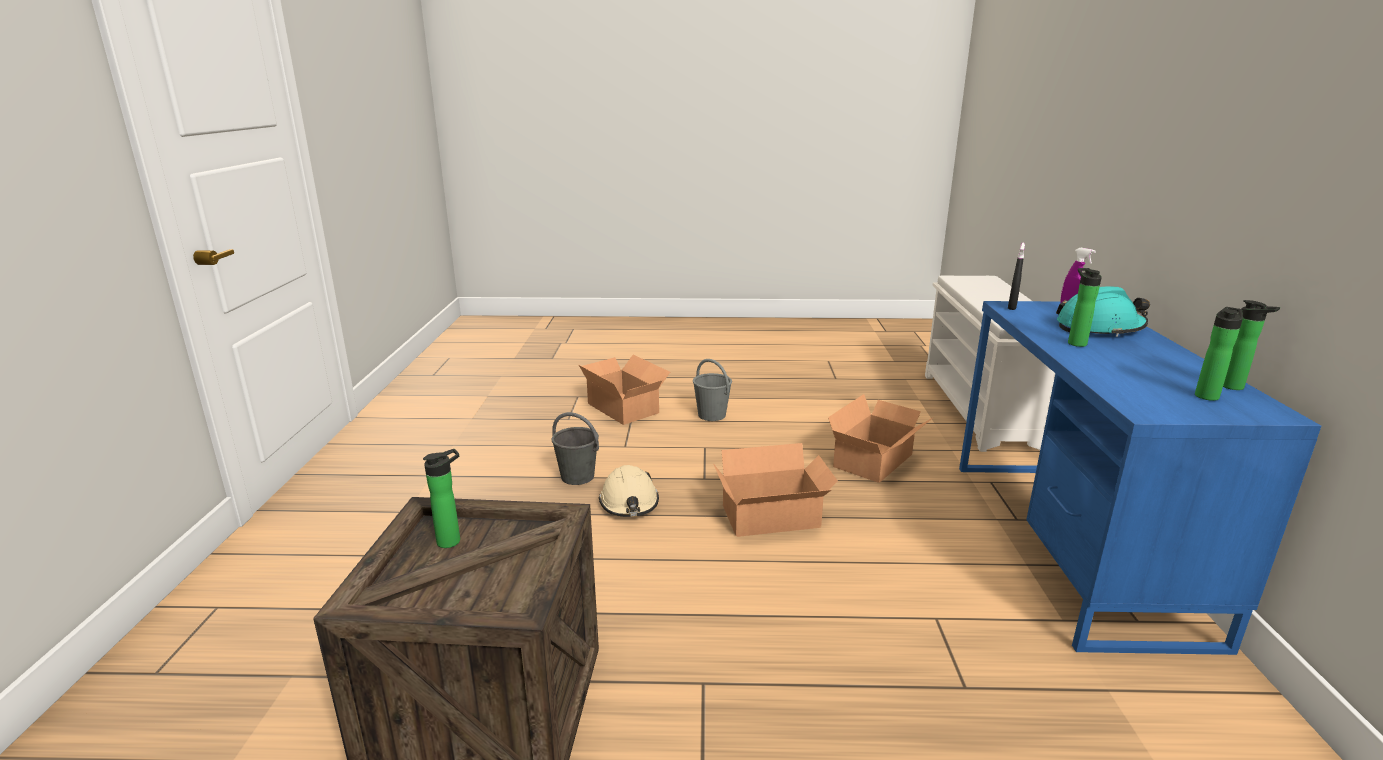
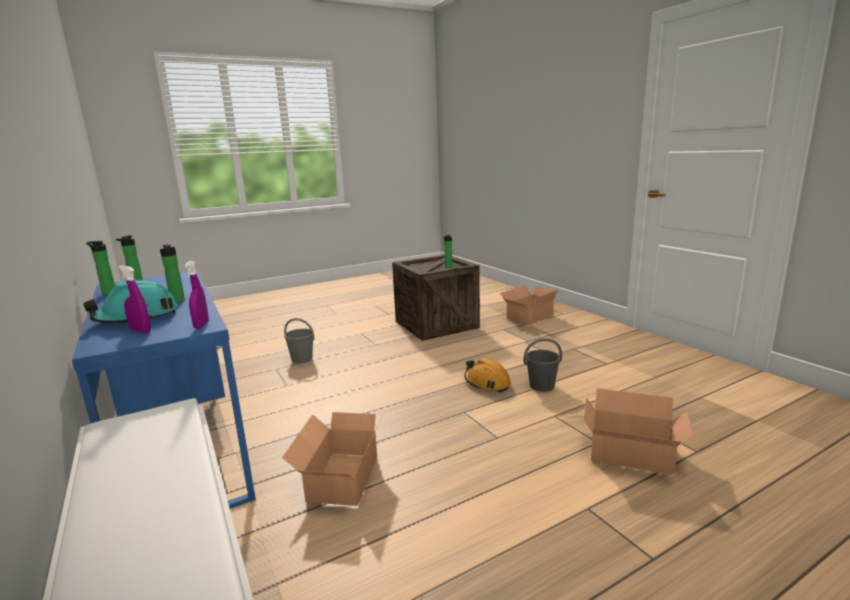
camera: 150 degrees right, 5 degrees down
(629, 503) = (487, 383): beige hard hat -> orange hard hat
(712, 415) = (541, 479): grey bucket -> grey bucket (301, 359)
(774, 518) = (394, 402): cardboard box -> cardboard box (527, 317)
(1012, 307) = (201, 325): black spray bottle -> purple spray bottle

